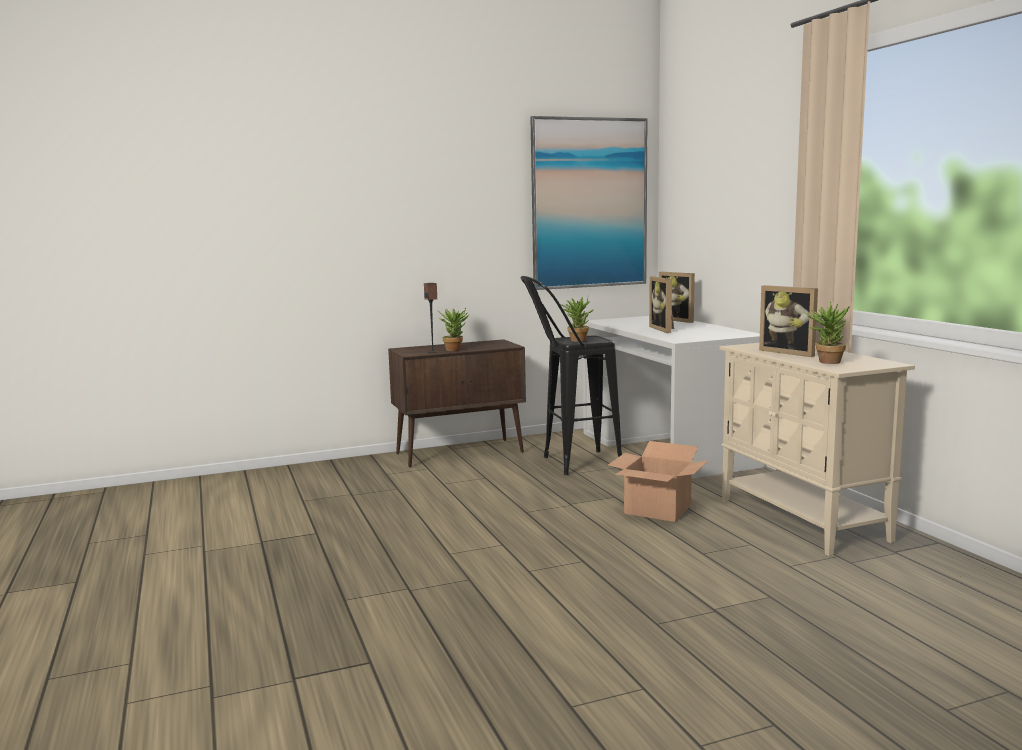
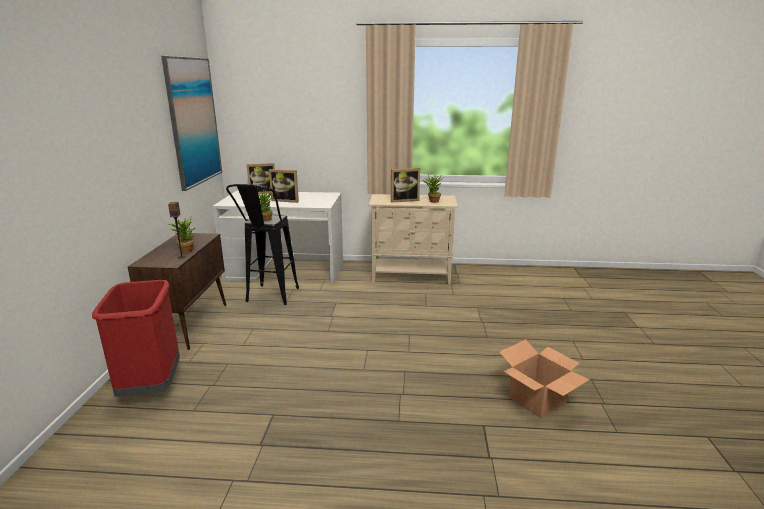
camera: 65 degrees left, 10 degrees up
(331, 475) = (151, 386): none -> red trash can
(658, 509) = (366, 298): cardboard box -> cardboard box (537, 399)

